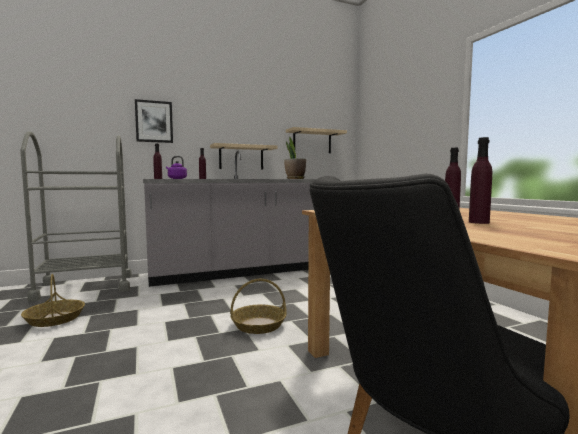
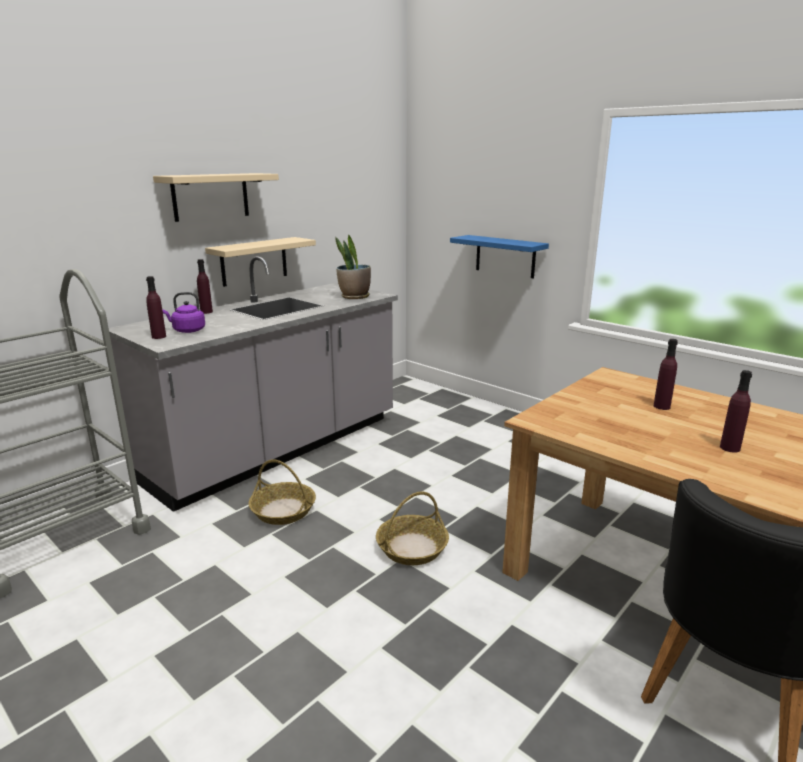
camera: 25 degrees left, 15 degrees up
(54, 319) = (102, 621): basket -> basket (283, 510)
(154, 121) = (106, 219): picture -> none
(312, 141) = (350, 219): beige shelf -> beige shelf (210, 196)
(409, 159) = (505, 256): none -> blue shelf

